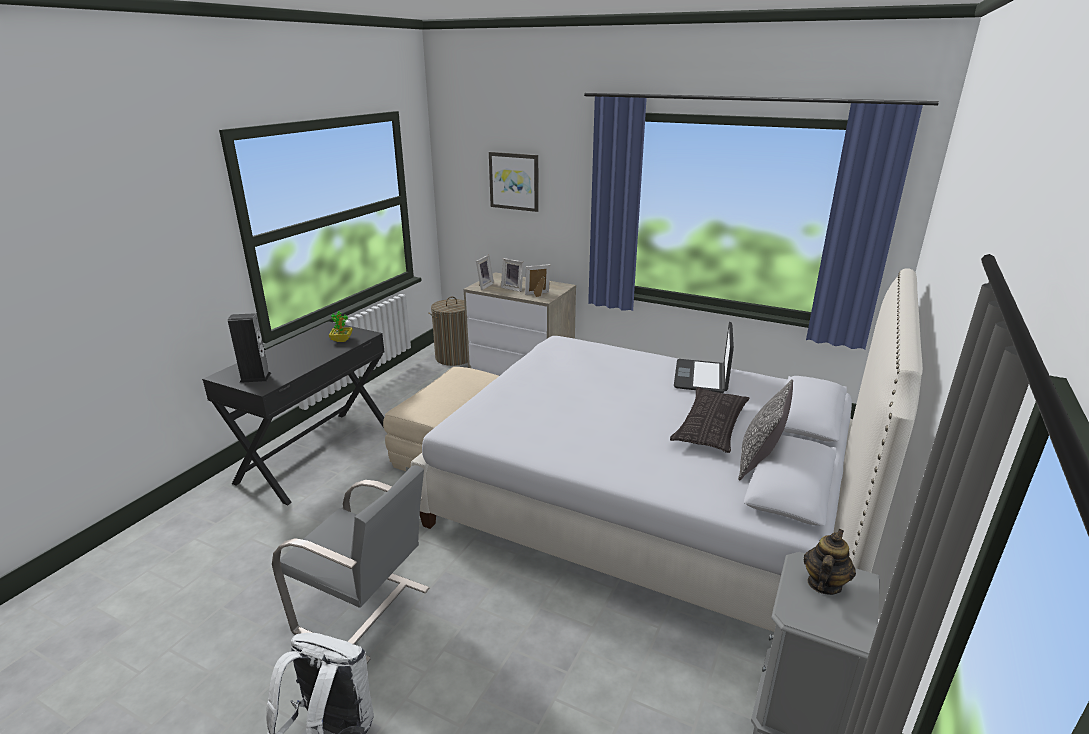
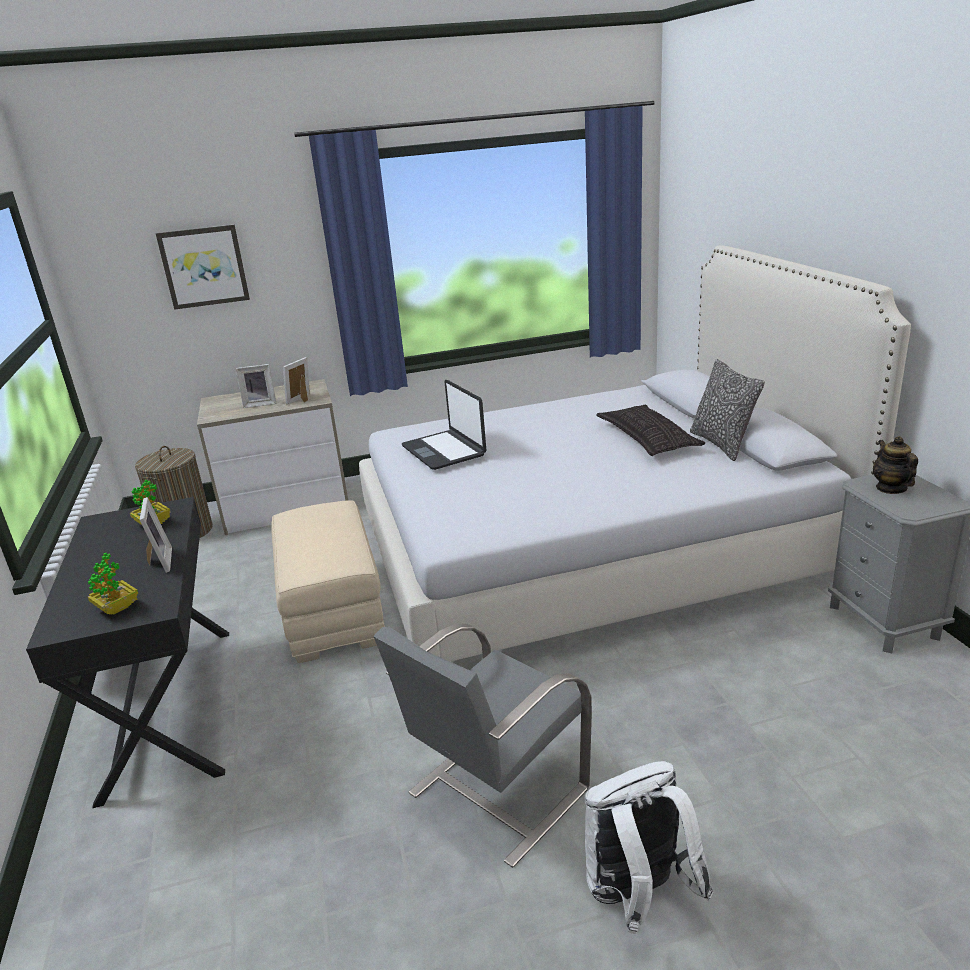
camera: 40 degrees left, 0 degrees up
(255, 377) = (117, 608): speaker -> potted plant
(364, 611) = (495, 792): grey chair -> grey chair turned 150 degrees clockwise
(483, 286) = (217, 413): picture frame -> picture frame (159, 562)
(702, 377) = (575, 409): laptop -> laptop (444, 451)

